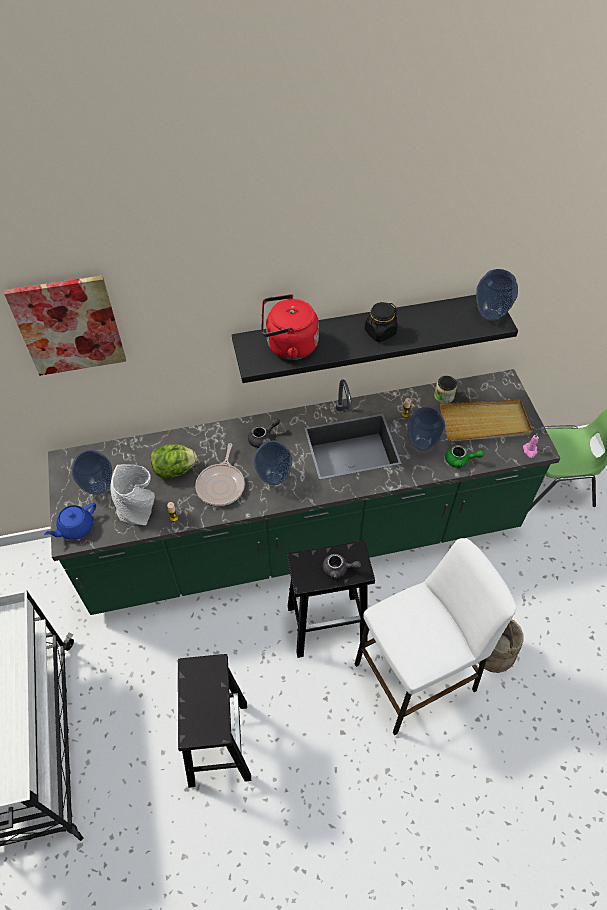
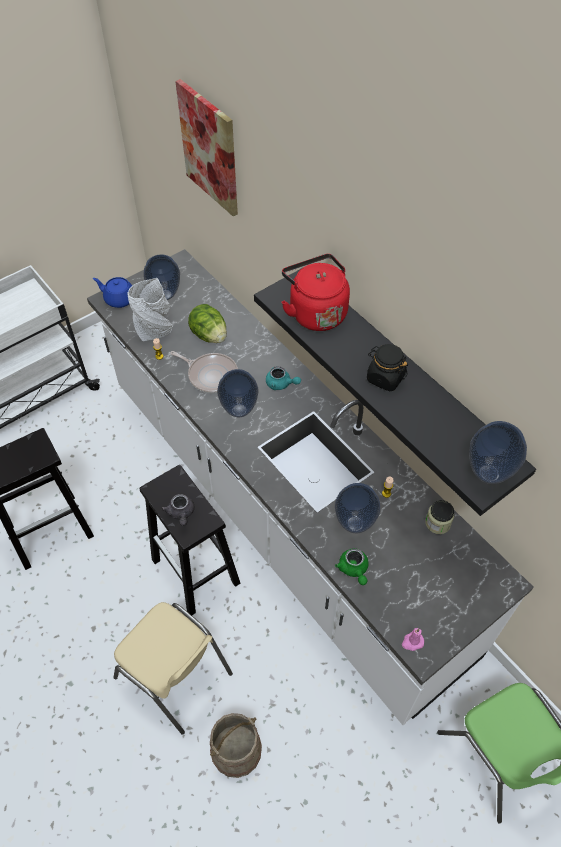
camera: 65 degrees right, 0 degrees up
(221, 485) = (210, 375): frying pan -> frying pan turned 135 degrees counterclockwise
(263, 438) = (281, 384): grey teapot -> turquoise teapot
(303, 537) = (280, 512): green counter -> white counter
(415, 676) = (175, 676): white stool -> beige chair
(484, 423) = (424, 578): beige tray -> none

